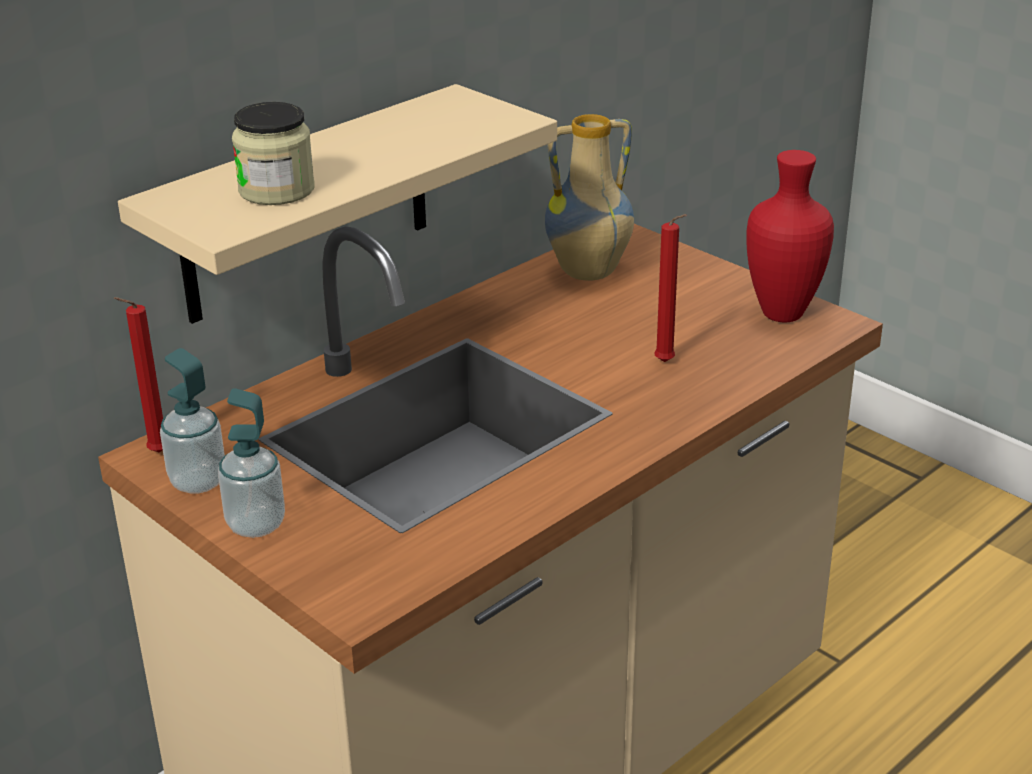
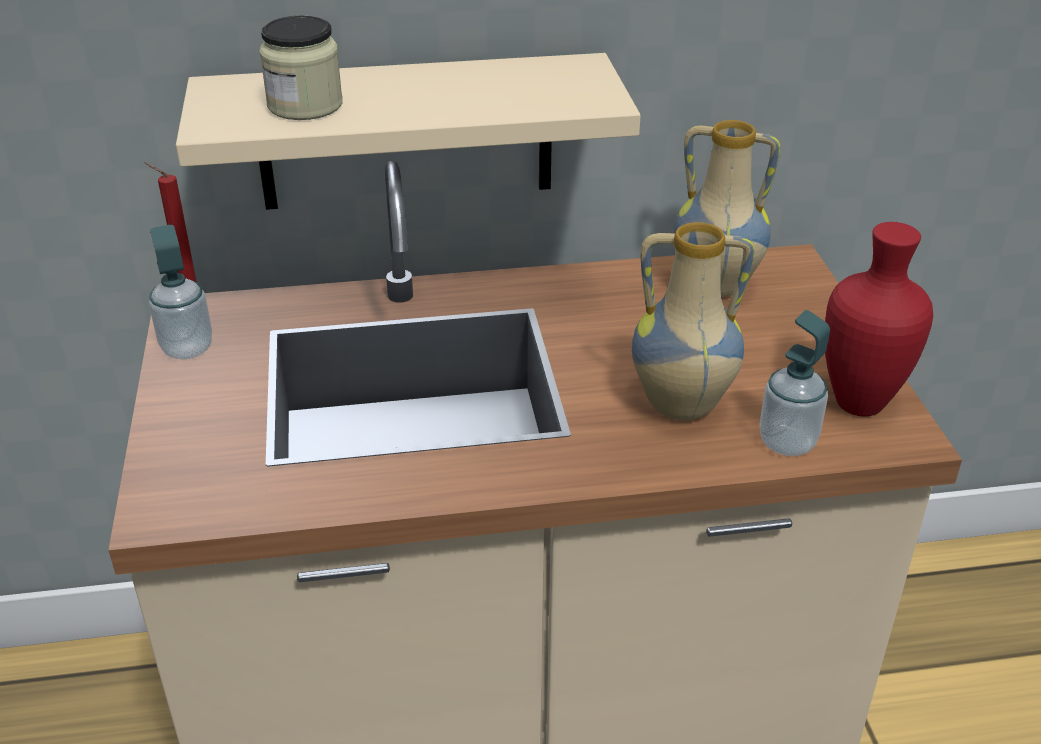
camera: 35 degrees right, 5 degrees up
(256, 524) = (178, 405): soap dispenser -> soap dispenser (787, 442)
(667, 363) = (680, 407): red candle -> vase

